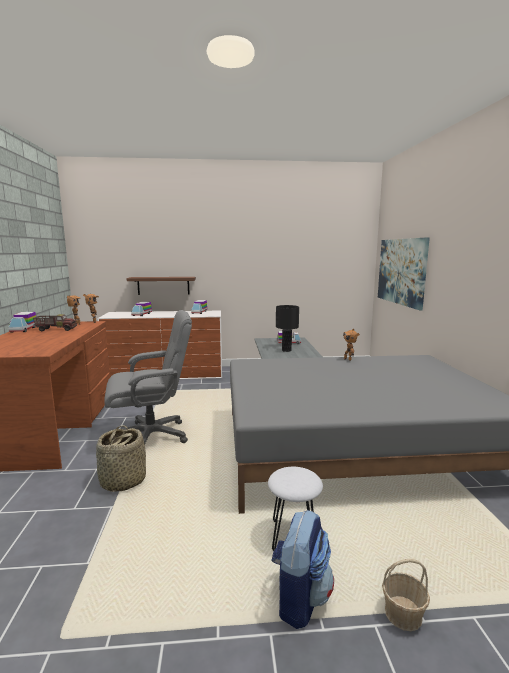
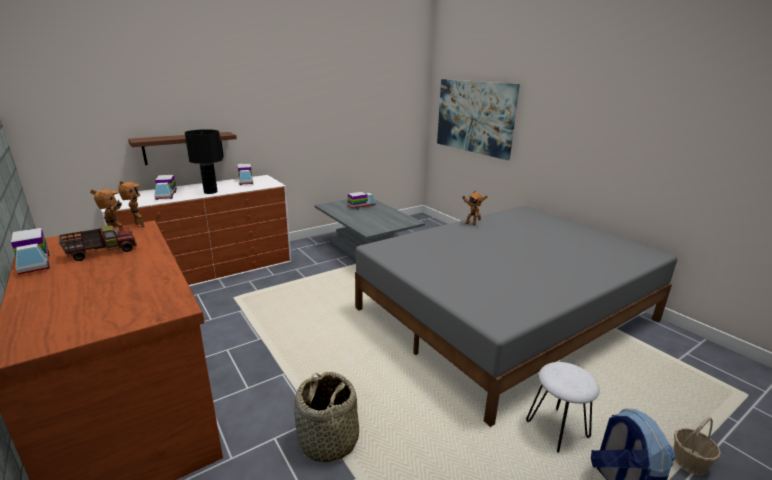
camera: 30 degrees left, 10 degrees up
(152, 436) = (294, 367): grey office chair -> none
(286, 350) = (372, 217): black table lamp -> black table lamp (210, 192)

